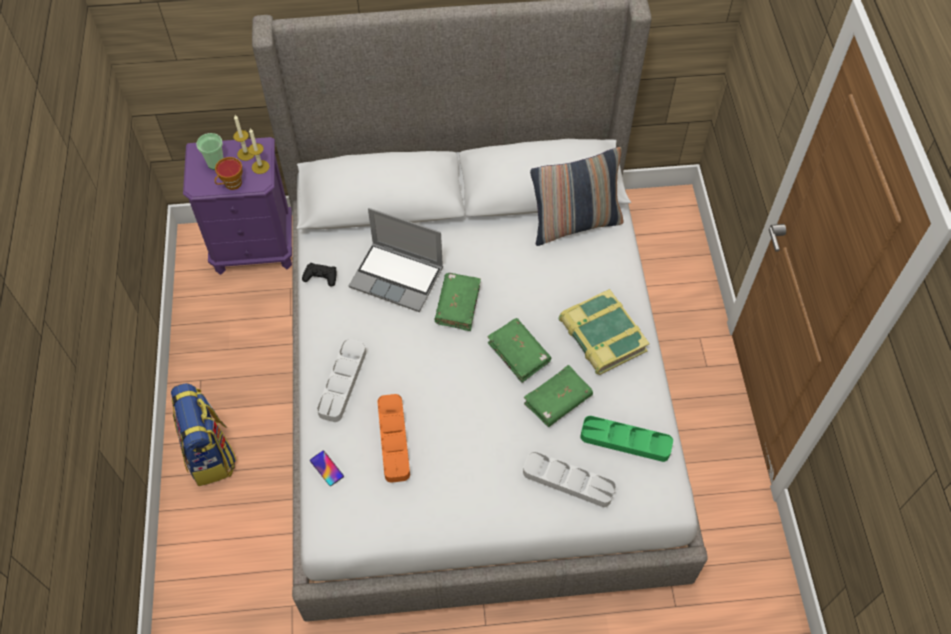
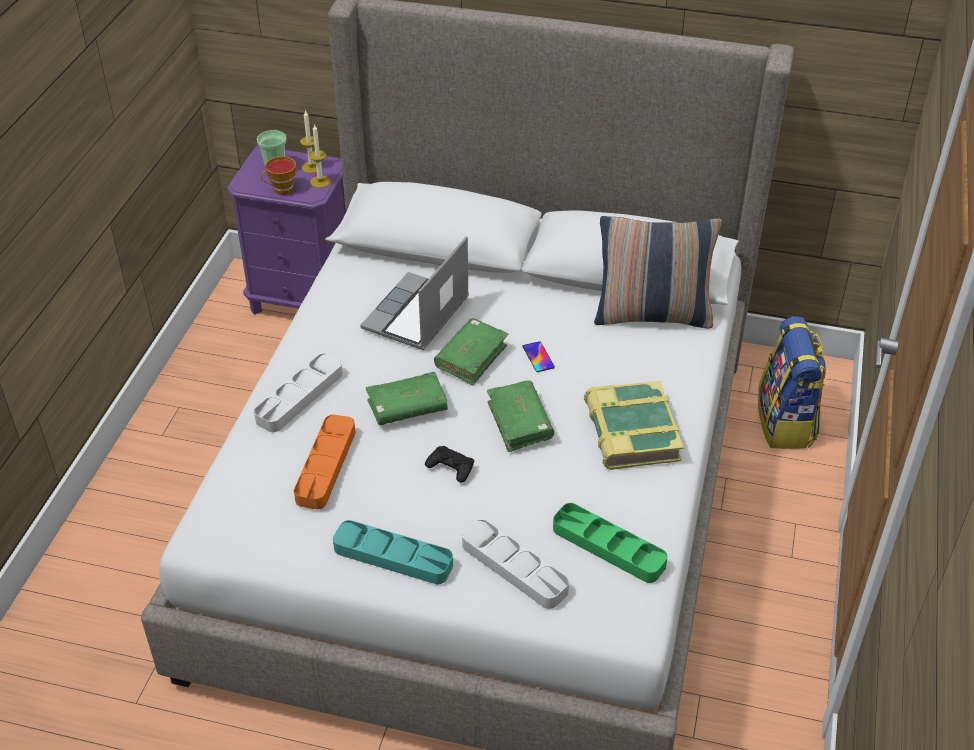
camera: 20 degrees right, 15 degrees down
(210, 454) = (151, 481): backpack -> backpack (786, 423)
(320, 276) = (331, 294): black game controller -> black game controller (450, 467)
(326, 468) = (235, 473): phone -> phone (538, 357)
(398, 277) = (416, 315): laptop -> laptop turned 75 degrees clockwise
(478, 501) = (393, 557): none -> turquoise tray
(557, 400) = (543, 482): green book -> green book (407, 407)

